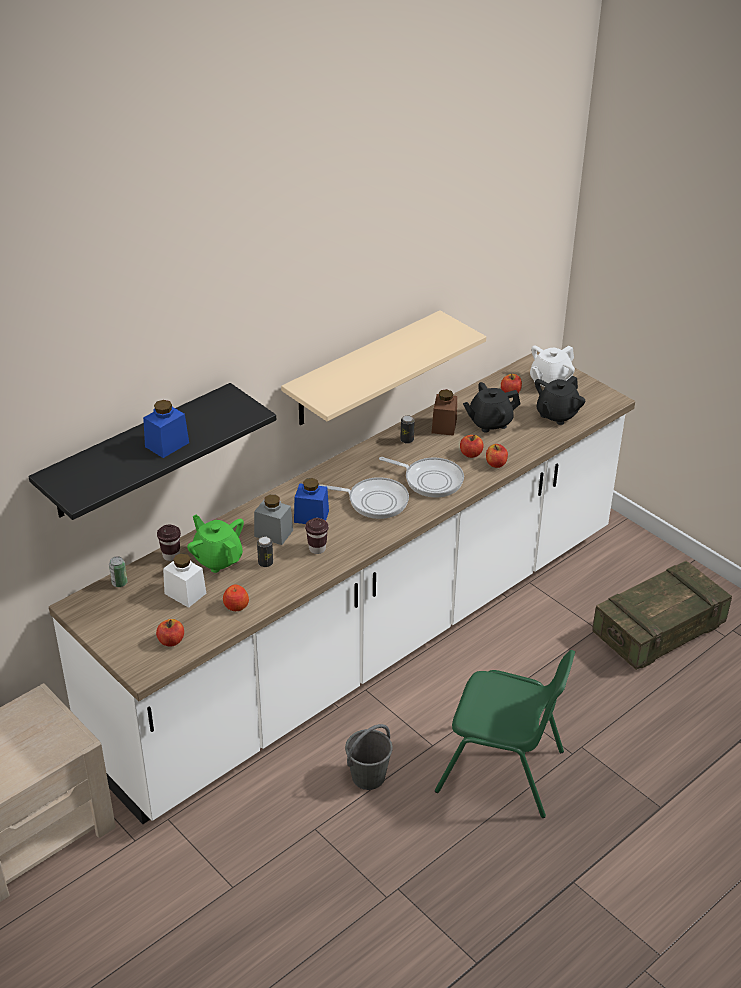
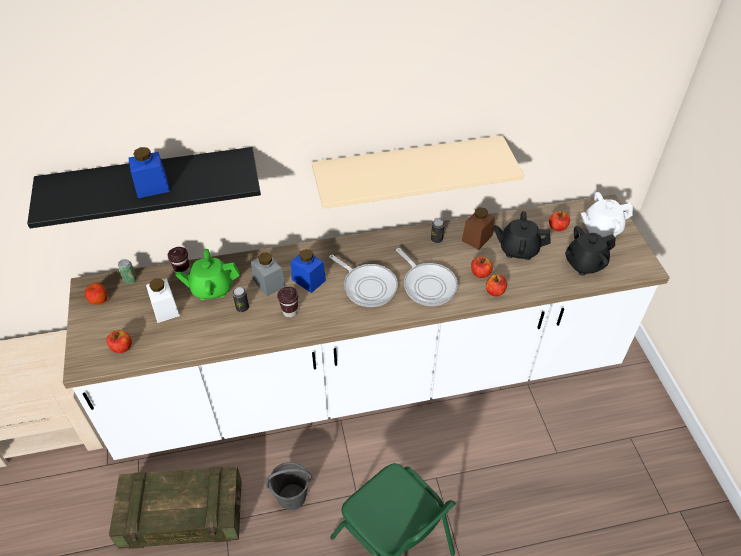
camera: 30 degrees right, 10 degrees up
(217, 559) = (212, 288): green teapot -> green teapot turned 90 degrees counterclockwise
(236, 606) = (190, 337): apple -> apple (98, 299)
(658, 630) = (610, 479): crate -> crate (183, 516)

